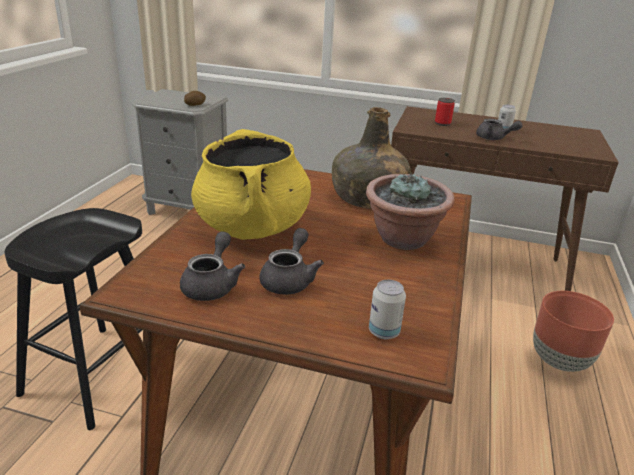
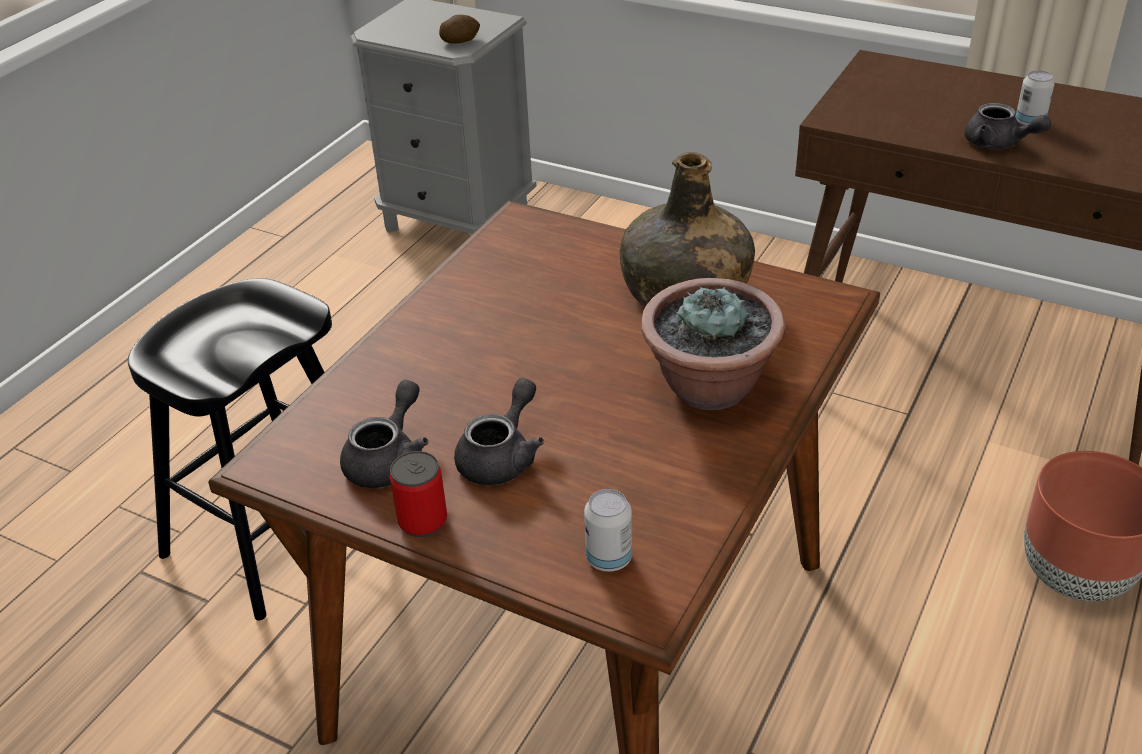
camera: 15 degrees right, 10 degrees up
(252, 227) = (474, 353): yellow cooking pot -> none
(442, 123) = (911, 101): can -> can (423, 521)

